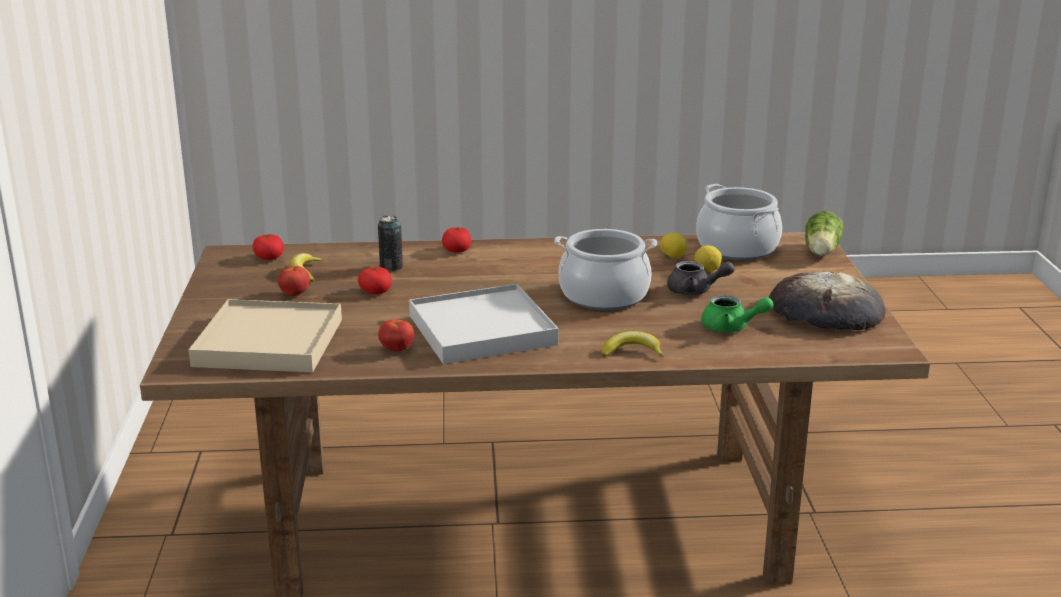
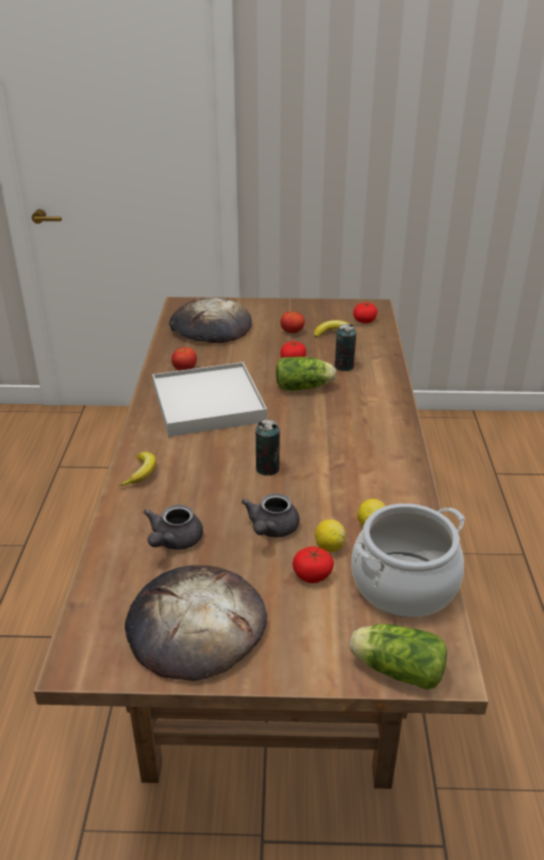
camera: 95 degrees right, 10 degrees up
(269, 343) = (210, 327): beige tray -> bread
(440, 284) = (305, 387): none -> lettuce
(457, 250) = (385, 396): tomato -> tomato (312, 575)
(604, 296) = (267, 469): cooking pot -> can
(731, 327) = (173, 541): green teapot -> grey teapot

